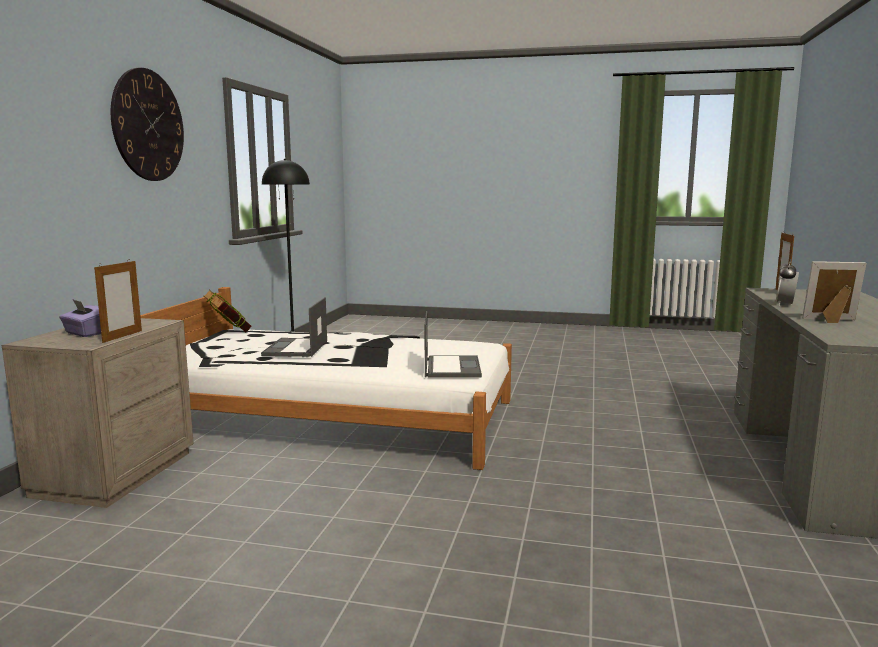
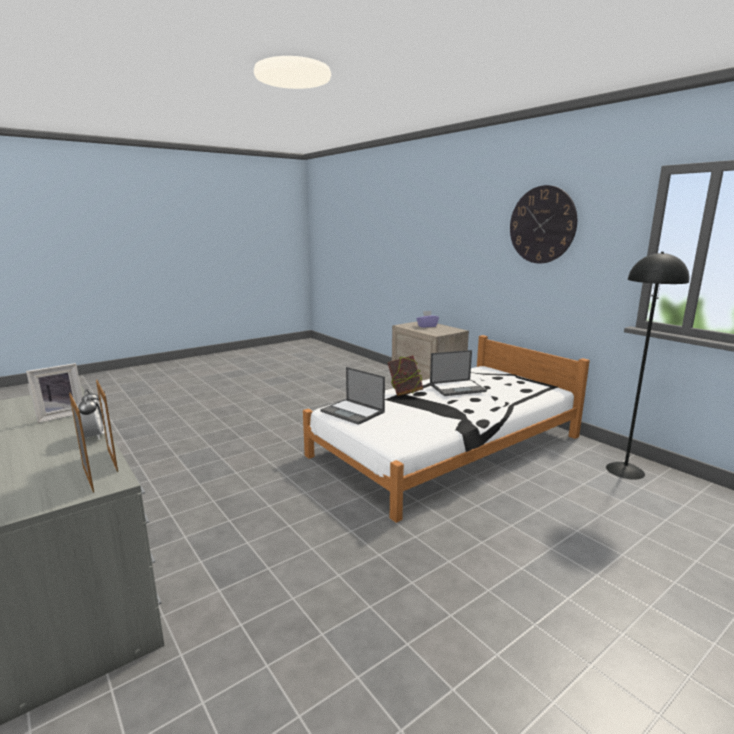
camera: 130 degrees right, 5 degrees up
(122, 336) = (411, 328): picture frame -> picture frame (112, 460)
(228, 332) = (542, 385): book -> book (405, 392)
(296, 348) = (458, 388): laptop -> laptop turned 120 degrees clockwise

